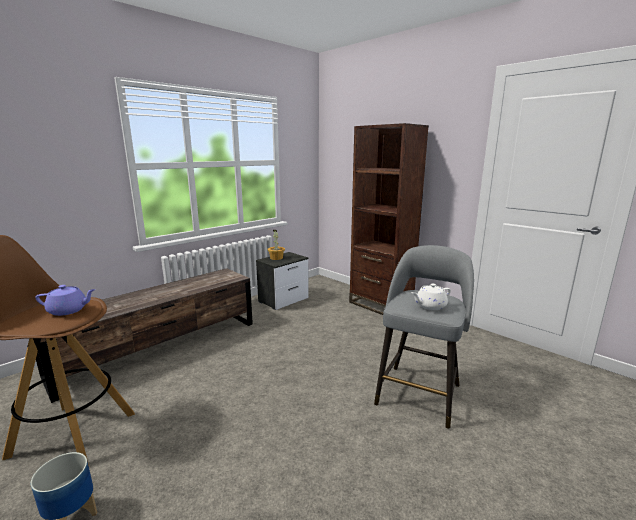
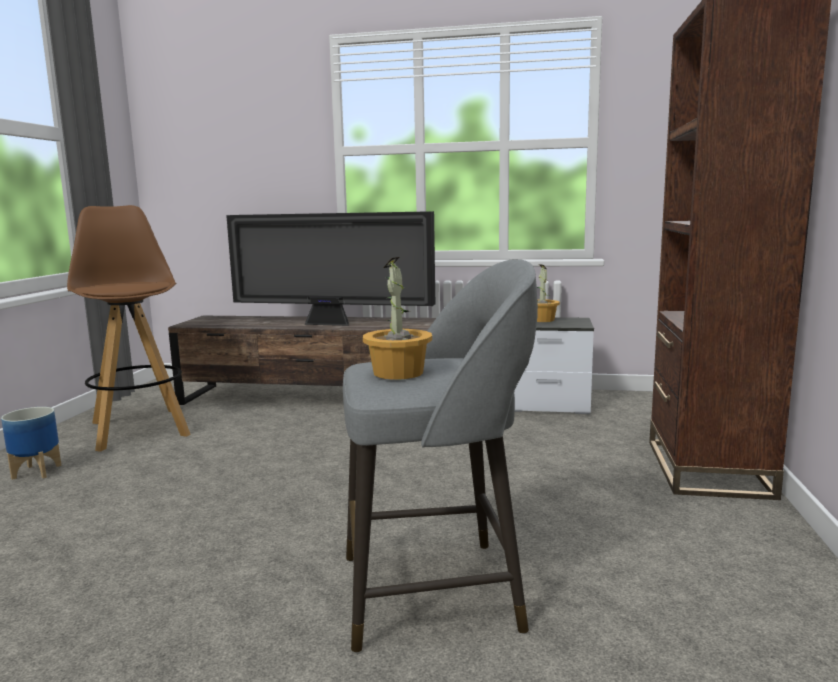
camera: 55 degrees right, 5 degrees down
(69, 310) = (132, 284): purple teapot -> none
(173, 292) = (331, 324): none -> television
(430, 306) = (399, 373): white teapot -> potted plant

